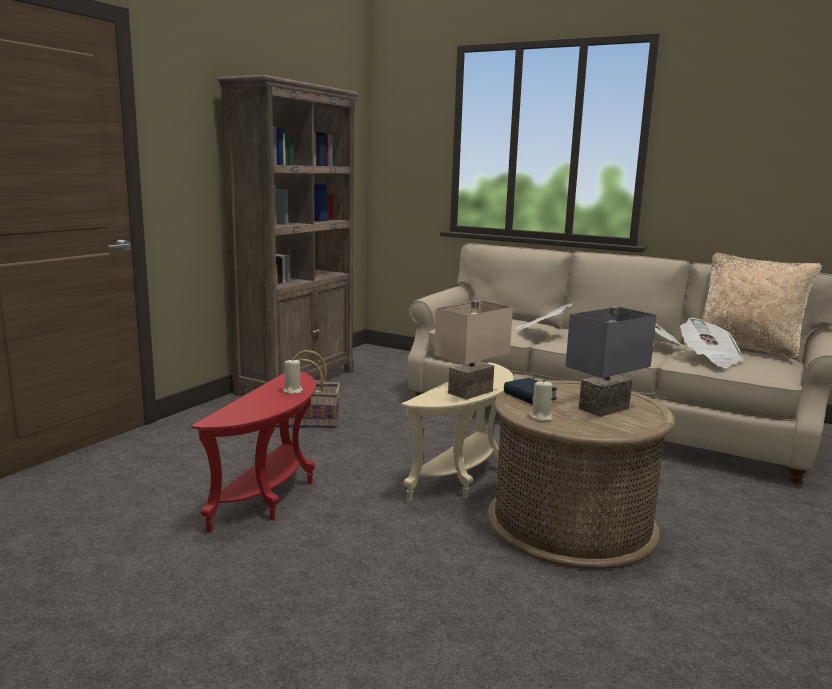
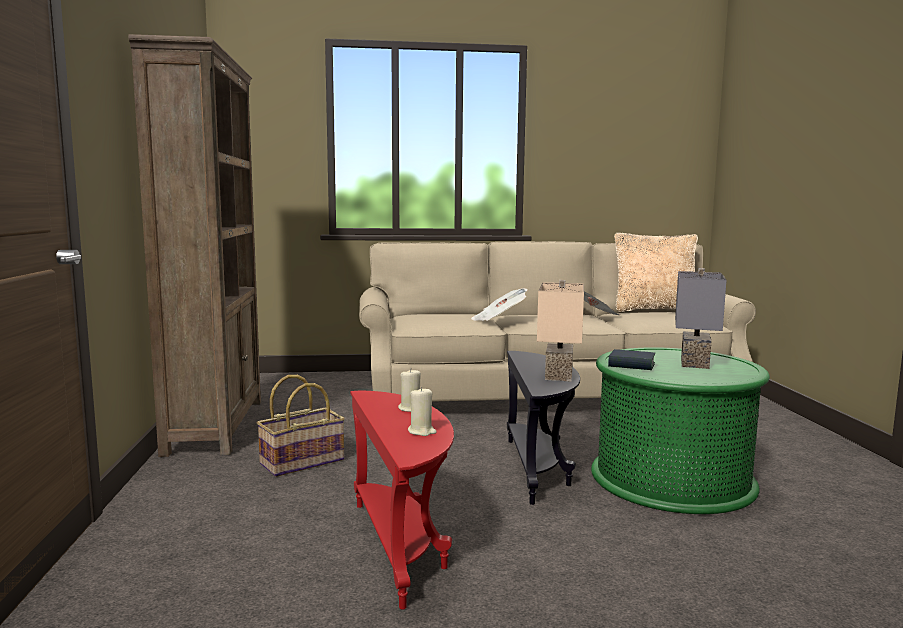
camera: 35 degrees left, 5 degrees down
(465, 477) = (538, 469): beige side table -> black side table
(541, 417) = (682, 377): beige candle -> beige candle (421, 431)
(571, 523) = (672, 478): brown coffee table -> green coffee table
(709, 359) = (653, 320): newspaper -> none

